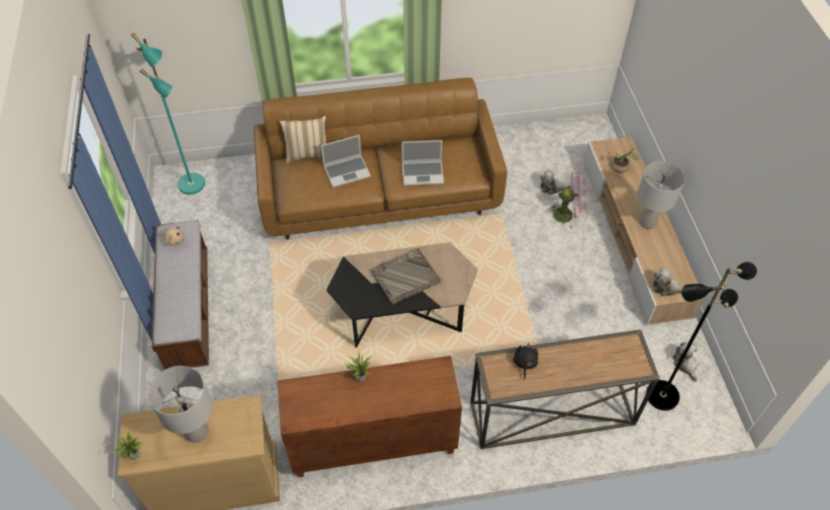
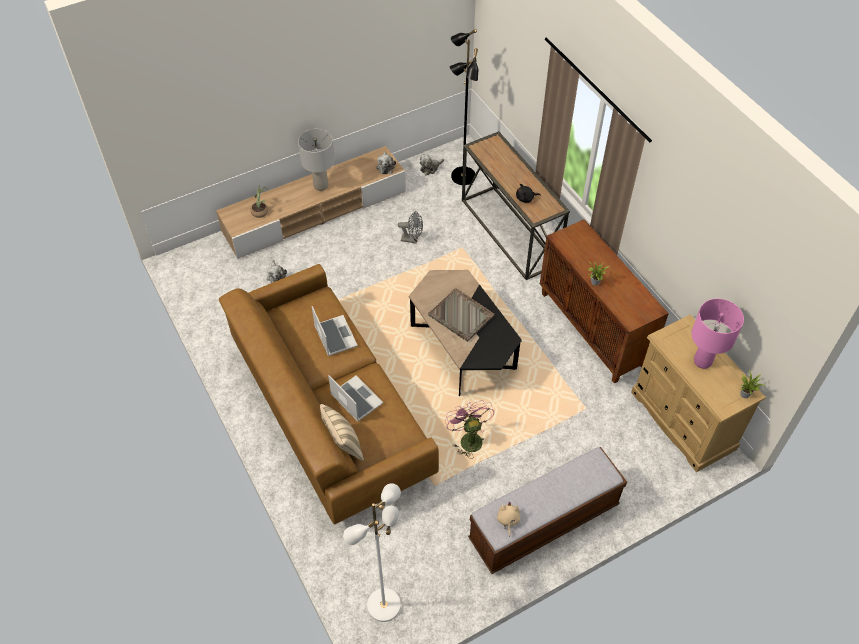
camera: 110 degrees left, 0 degrees up
(192, 184) = (383, 604): turquoise floor lamp -> white floor lamp
(197, 432) = (702, 361): grey table lamp -> pink table lamp
(567, 214) = (306, 259): pink fan -> pink fan (468, 438)
(568, 311) = (412, 239): none -> grey fan

